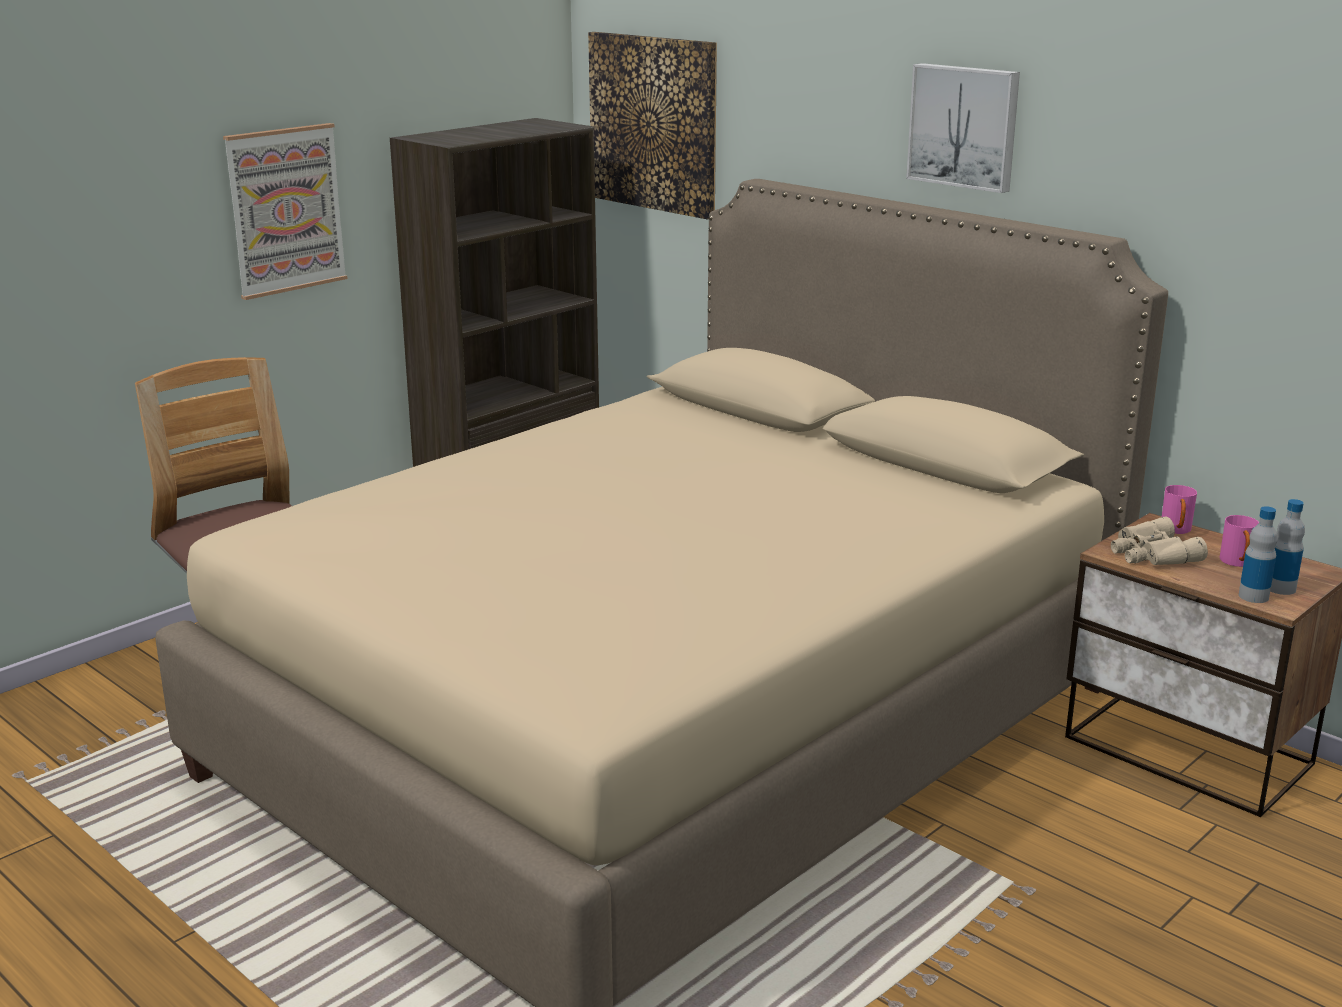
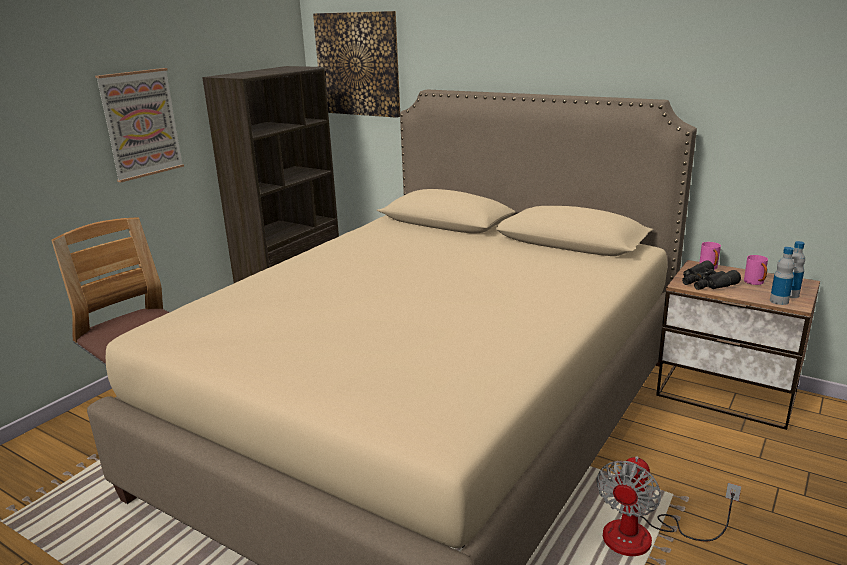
camera: 10 degrees left, 0 degrees up
(937, 931) = (644, 537): none -> fan
(965, 126) = (559, 44): picture -> none
(1151, 554) = (705, 283): beige binoculars -> black binoculars

